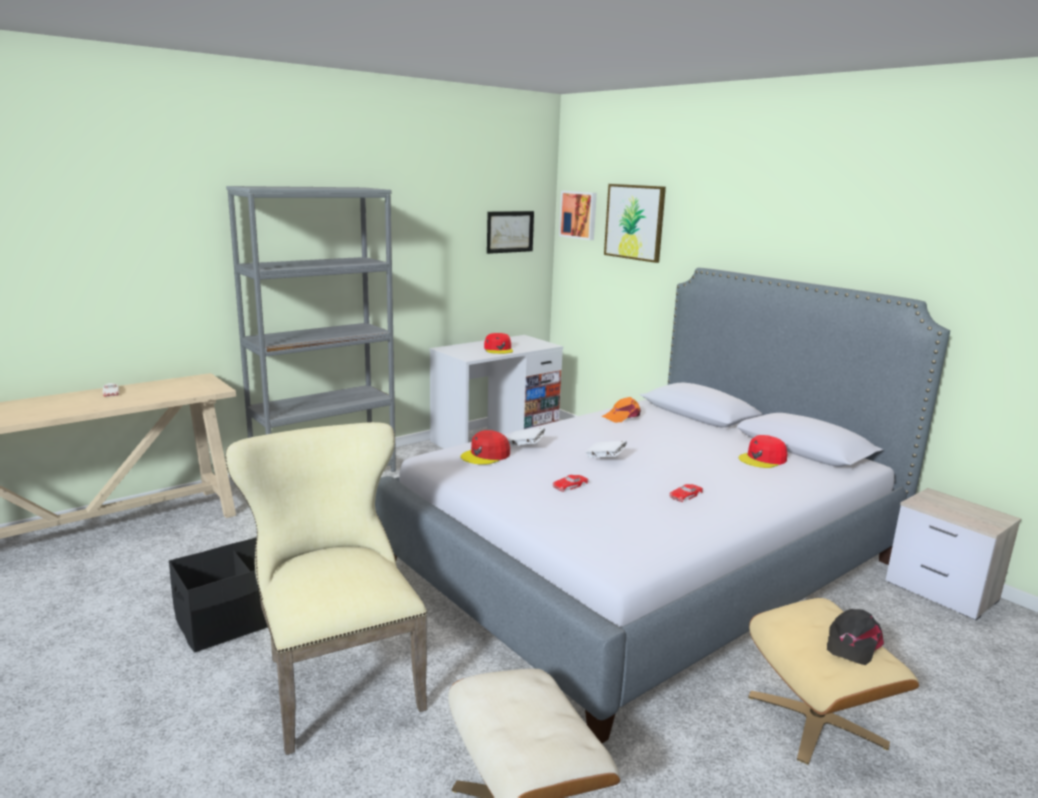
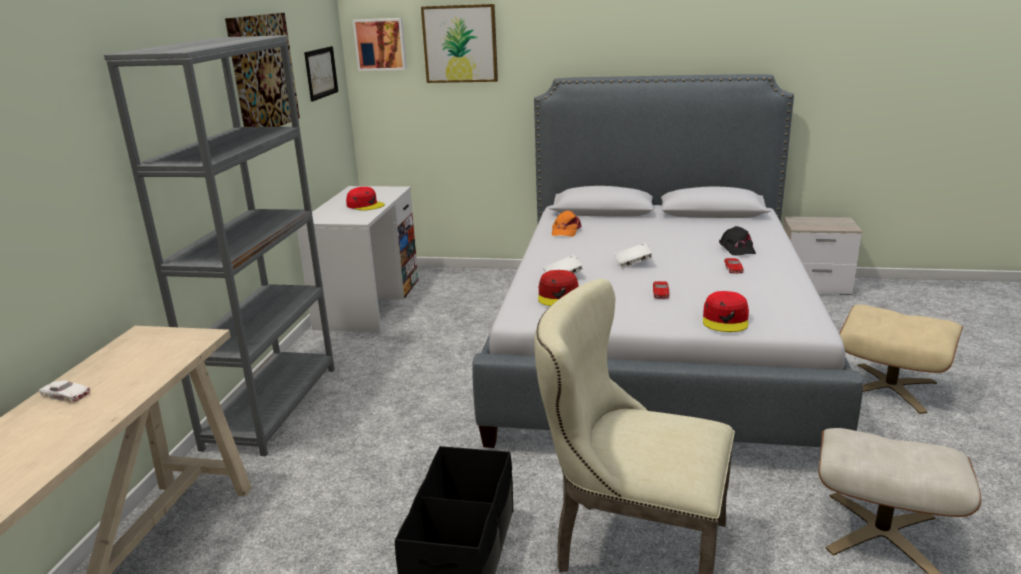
camera: 40 degrees left, 5 degrees up
(420, 221) = (262, 73): none -> picture
(763, 459) = (711, 227): red cap -> red cap (725, 319)
(852, 643) = (919, 321): black cap -> black cap (737, 248)

